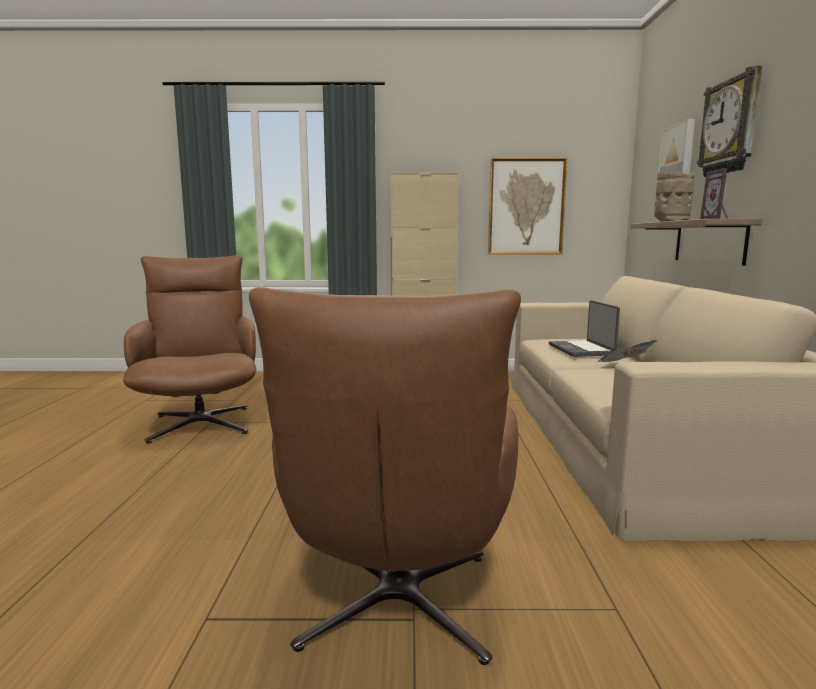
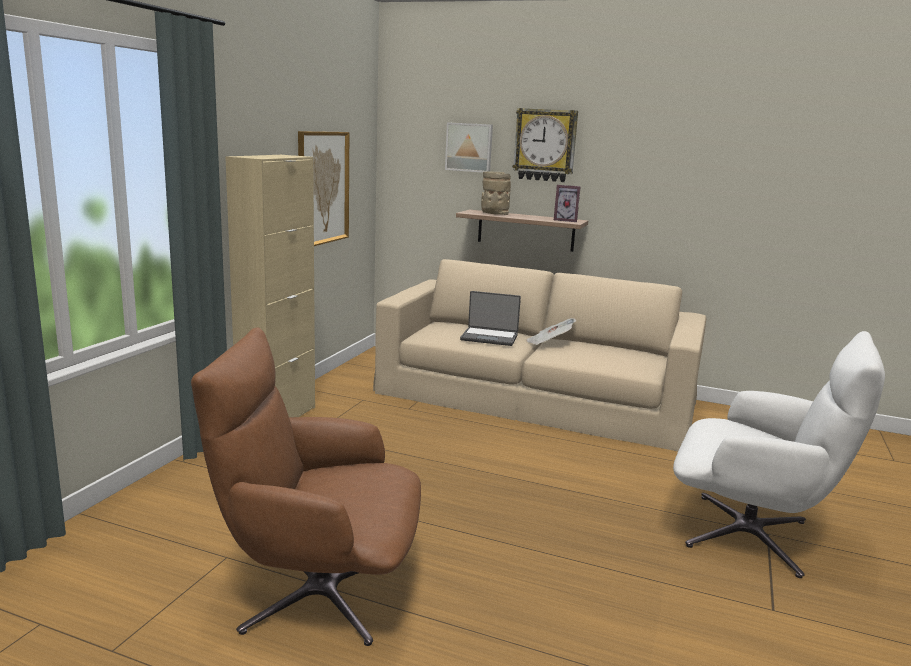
camera: 70 degrees left, 5 degrees up
(398, 600) = (748, 534): brown armchair -> white armchair

